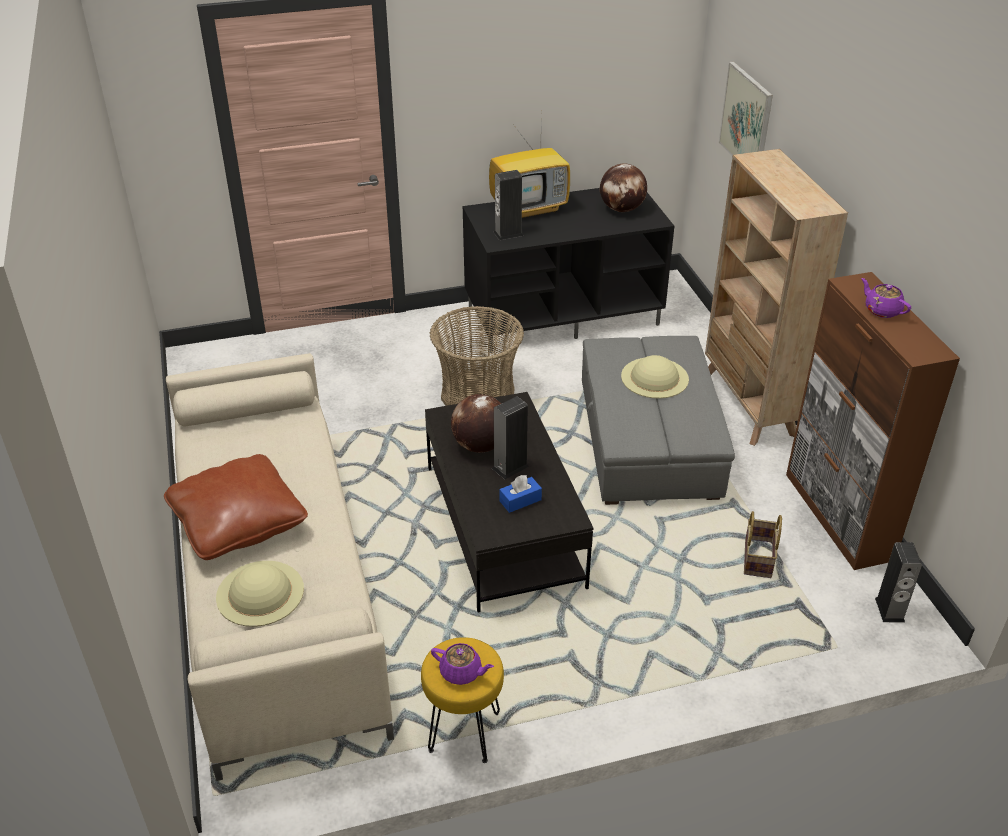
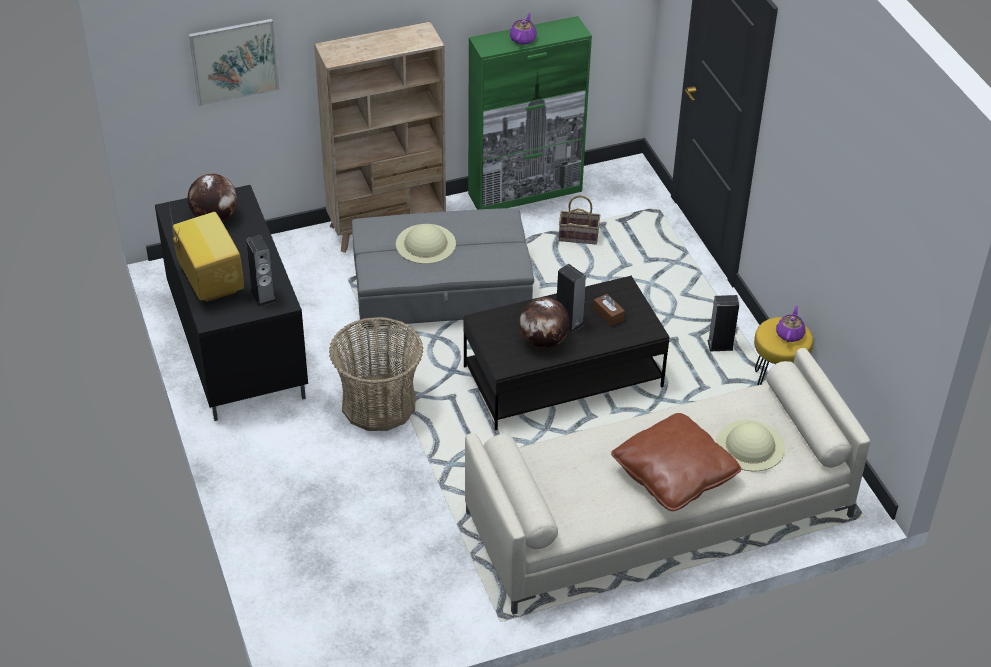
camera: 95 degrees left, 5 degrees up
(520, 500) = (608, 314): blue tissue box -> brown tissue box
(838, 516) = (526, 192): brown cabinet -> green cabinet
(882, 310) = (523, 38): purple teapot -> purple teapot turned 150 degrees clockwise
(889, 609) = (618, 180): speaker -> speaker (720, 346)

